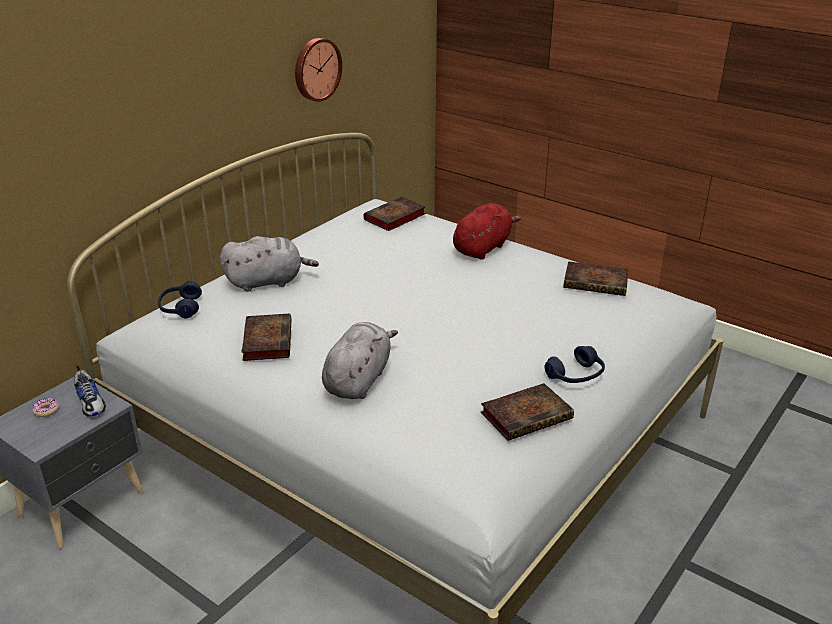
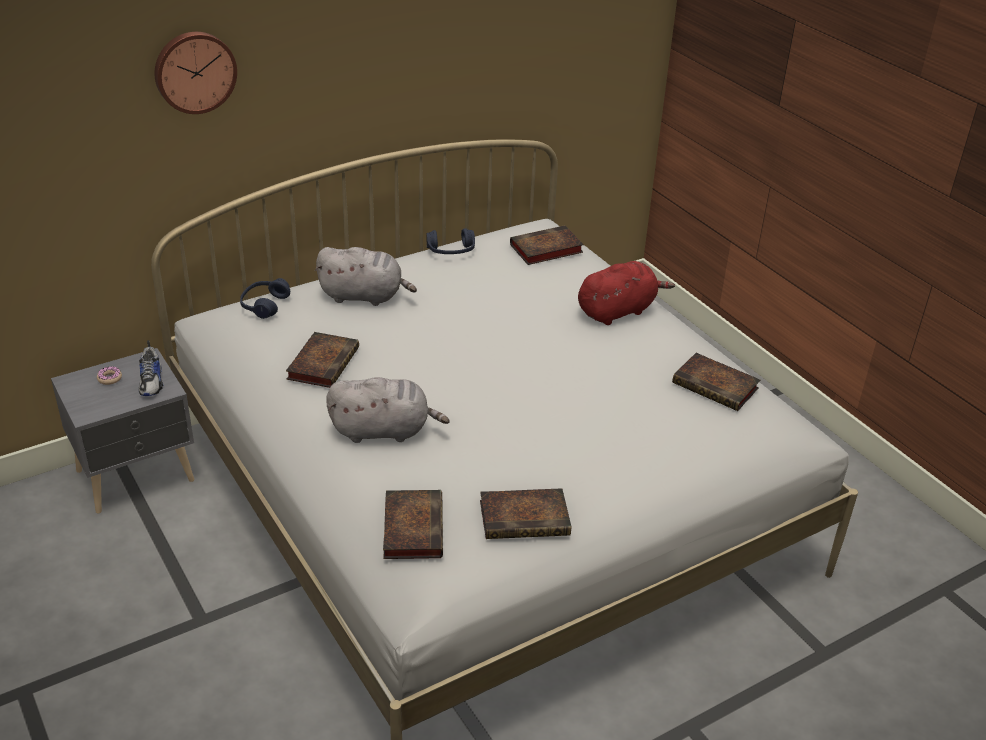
camera: 20 degrees right, 5 degrees up
(316, 69) = (486, 65): wall clock -> wall clock (194, 71)
(358, 380) = (384, 431): grey plush toy -> grey plush toy turned 45 degrees clockwise
(438, 449) = (412, 527): none -> book
(575, 375) = (609, 489): blue headphones -> blue headphones (451, 251)

